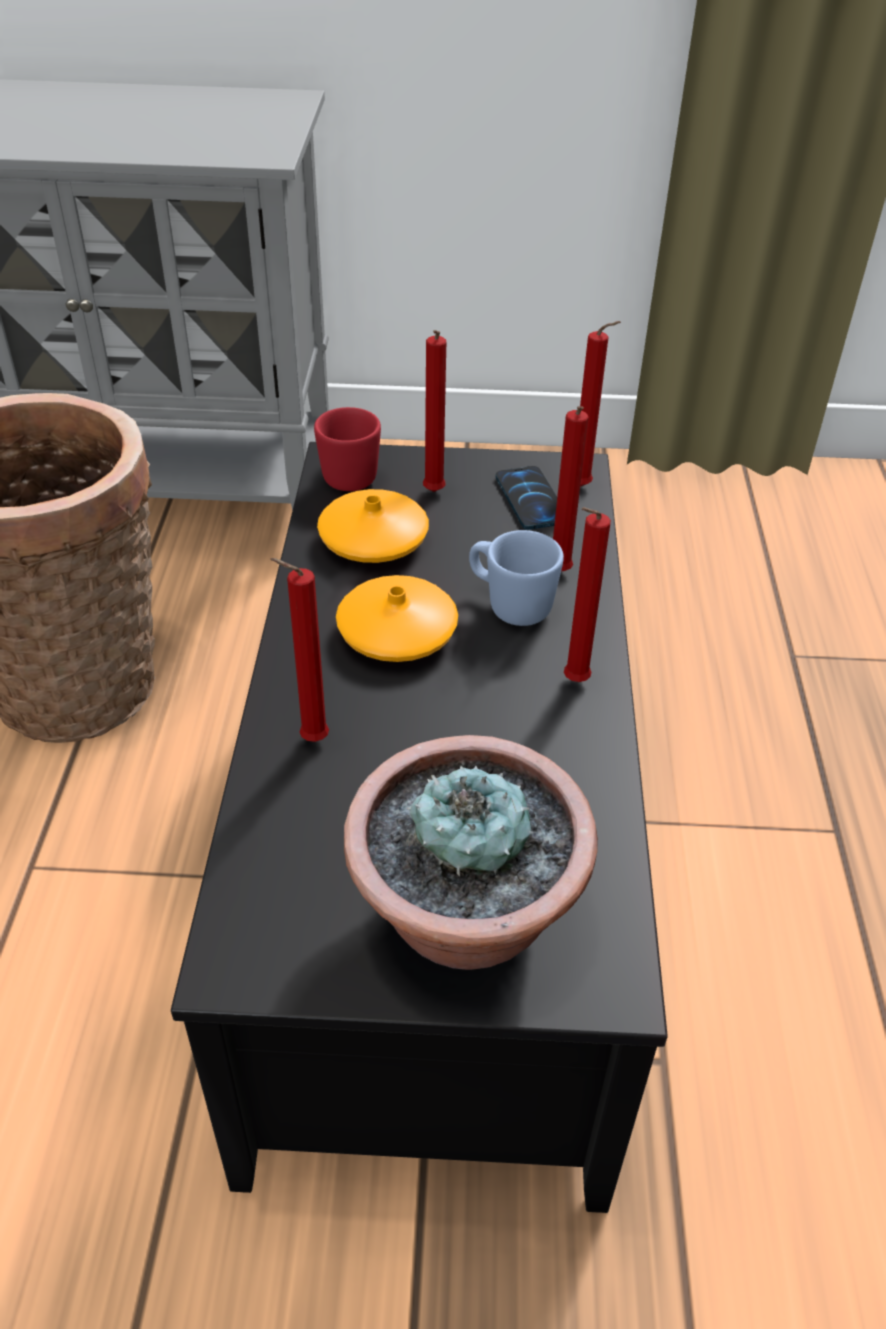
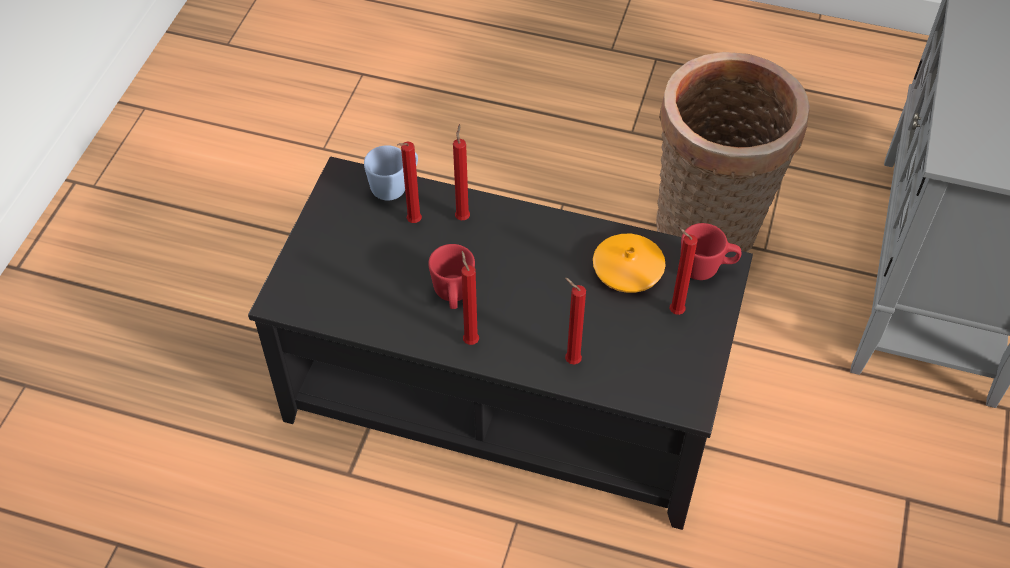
camera: 105 degrees right, 10 degrees up
(397, 632) = (535, 266): orange vase -> none
(466, 920) = (332, 257): potted plant -> none
(492, 719) = (453, 295): none -> red mug
(509, 605) = (546, 326): blue mug -> blue mug (395, 186)
(531, 499) = (657, 366): phone -> none
(583, 487) = (666, 402): red candle -> red candle (412, 222)

